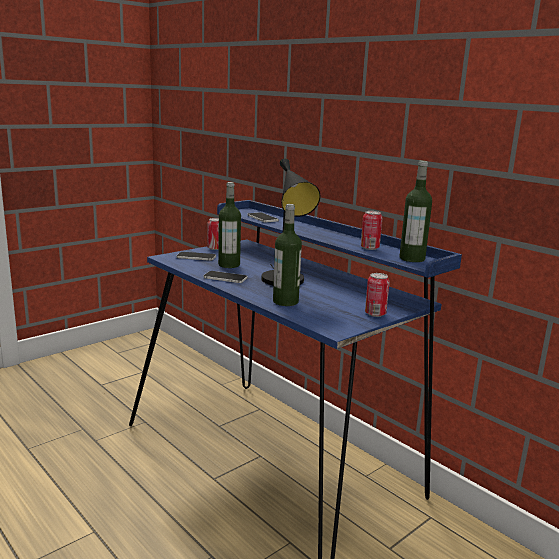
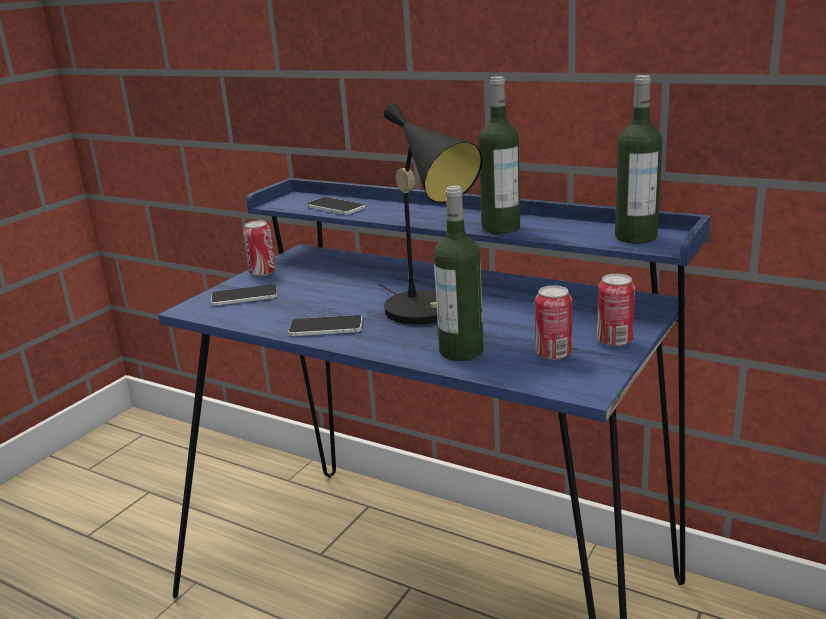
camera: 15 degrees left, 5 degrees up
(229, 265) = (311, 300): bottle -> bottle (500, 228)
(369, 248) = (555, 230): can -> can (553, 354)

